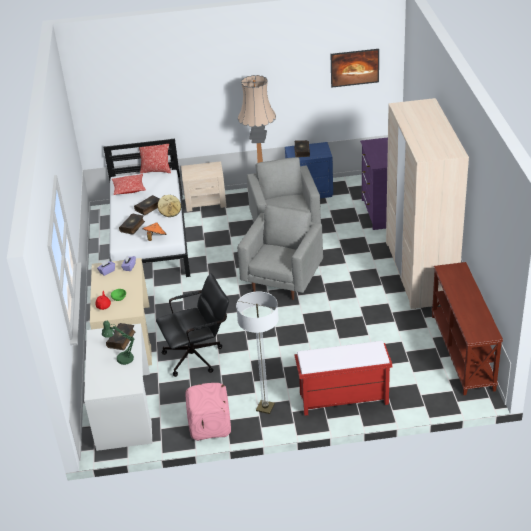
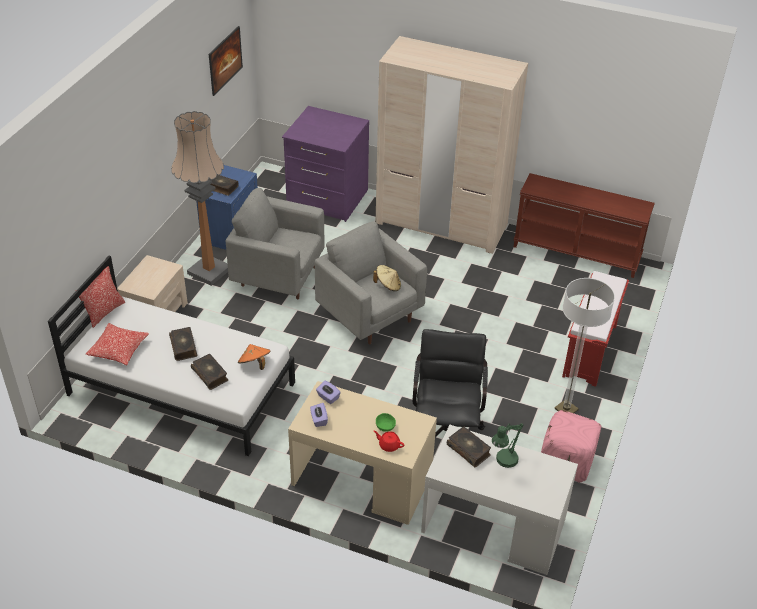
camera: 65 degrees left, 5 degrees up
(170, 212) = (212, 333): beige hat -> beige hat (388, 285)

